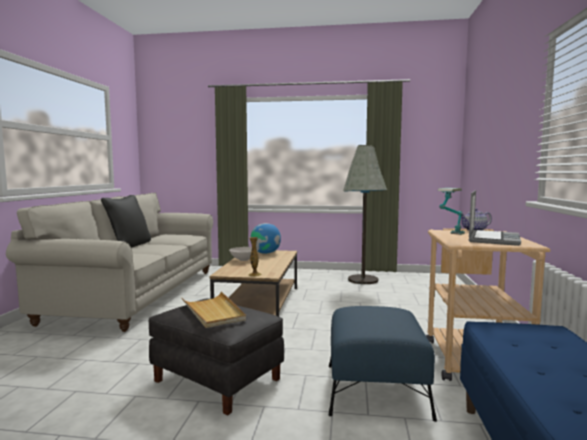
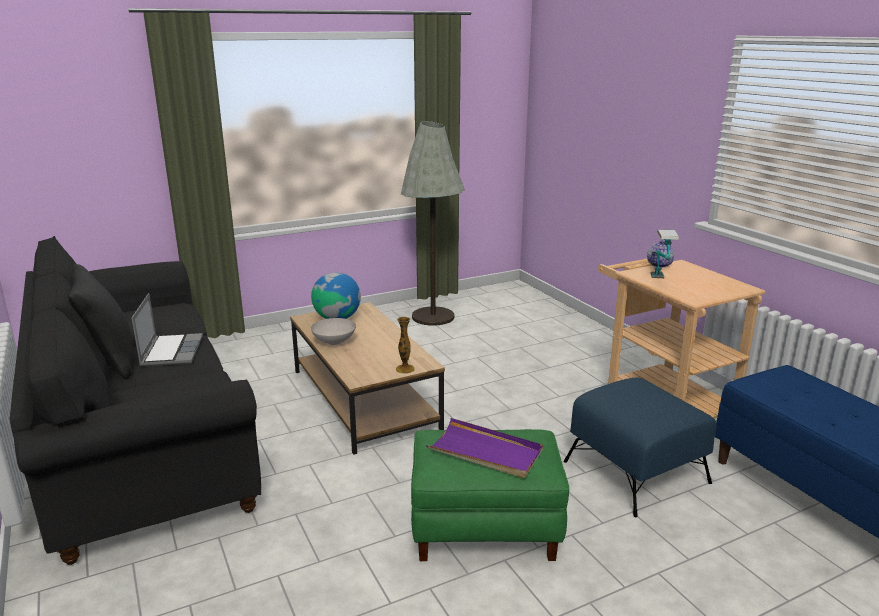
camera: 35 degrees left, 15 degrees up
(138, 294) = (143, 440): beige sofa -> black sofa
(213, 312) = (485, 452): beige tray -> purple tray
(216, 380) = (484, 528): black ottoman -> green ottoman
(492, 239) = (703, 282): laptop -> laptop (171, 351)

